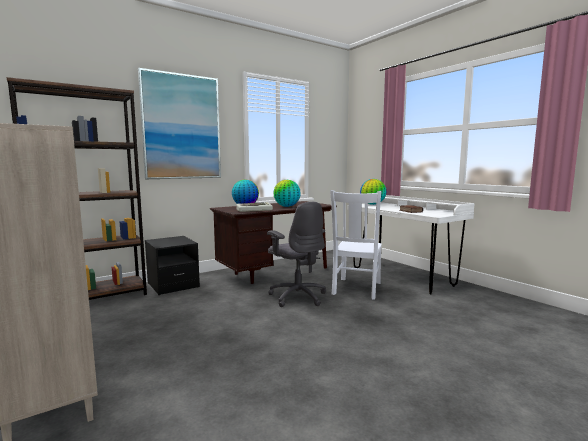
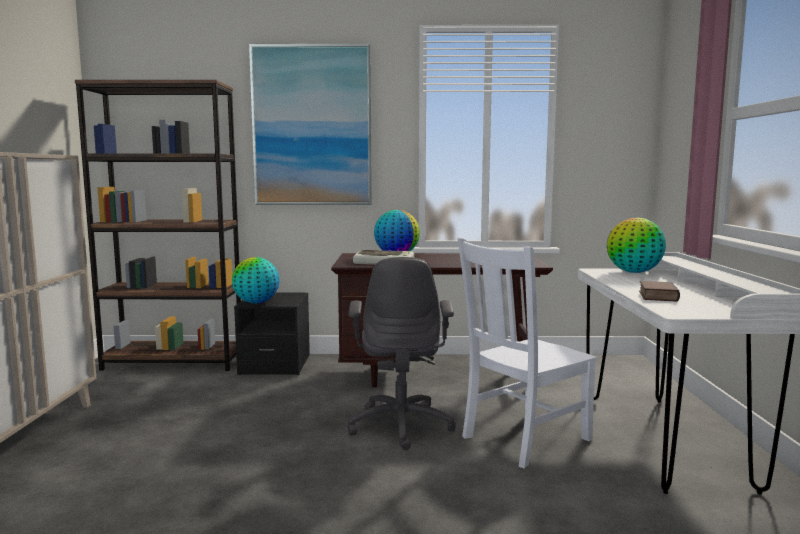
camera: 35 degrees right, 0 degrees up
(287, 206) = (456, 261): globe -> globe (256, 303)

